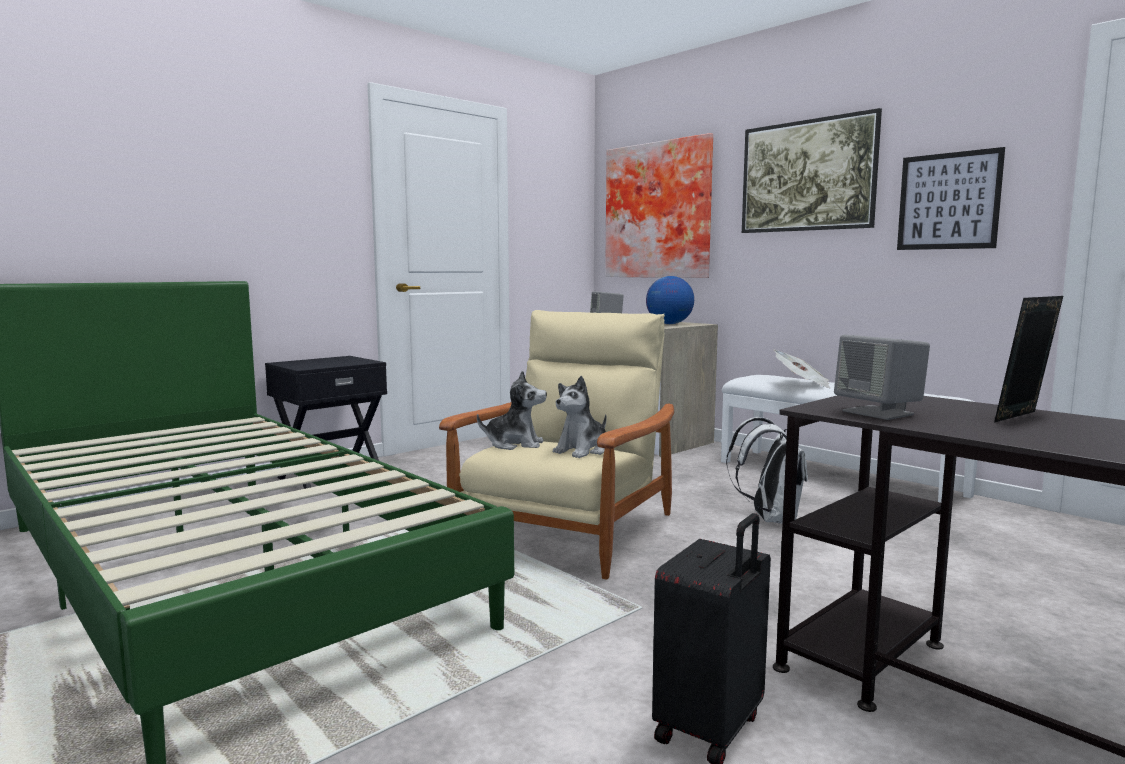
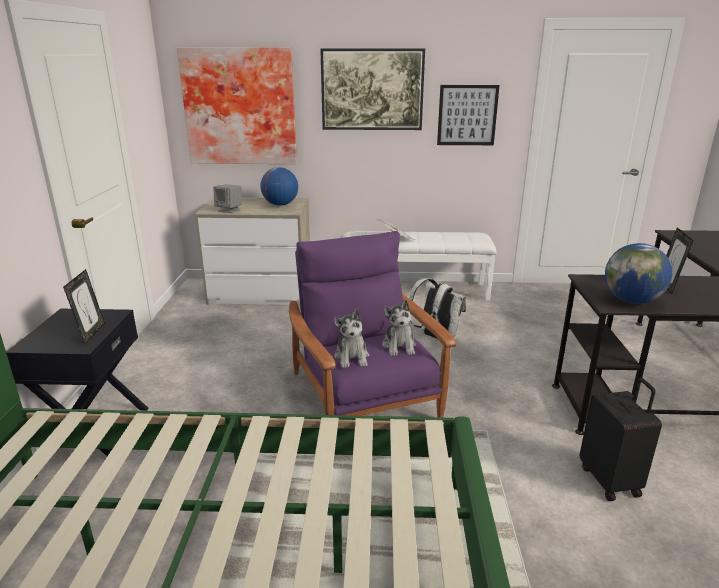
camera: 45 degrees left, 15 degrees up
(326, 365) = (91, 333): none -> picture frame
(515, 444) = (352, 357): plush toy -> plush toy turned 120 degrees clockwise
(567, 532) = (364, 397): beige armchair -> purple armchair
(879, 413) = (632, 301): grey speaker -> globe

